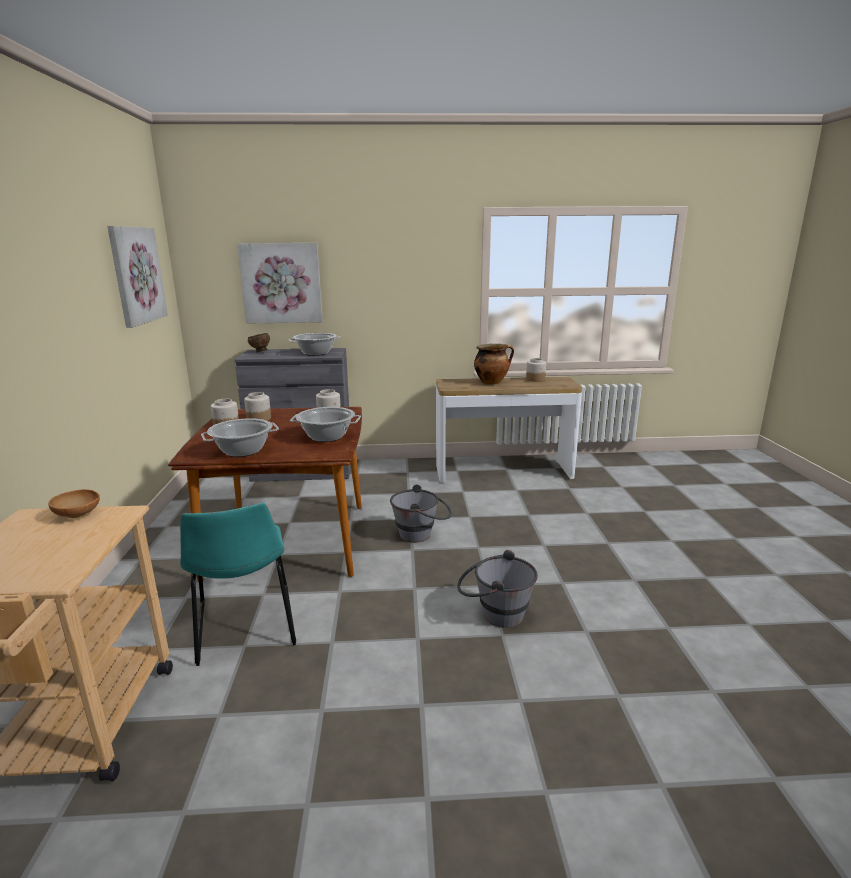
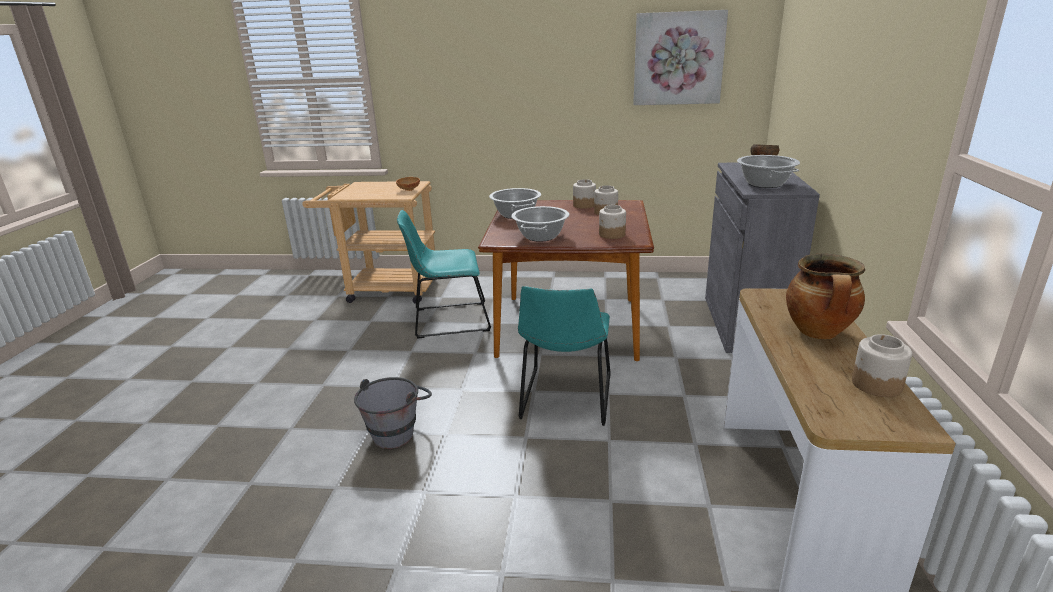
camera: 100 degrees right, 5 degrees up
(281, 283) = (811, 84): picture -> none
(422, 534) = (566, 399): grey bucket -> turquoise chair

